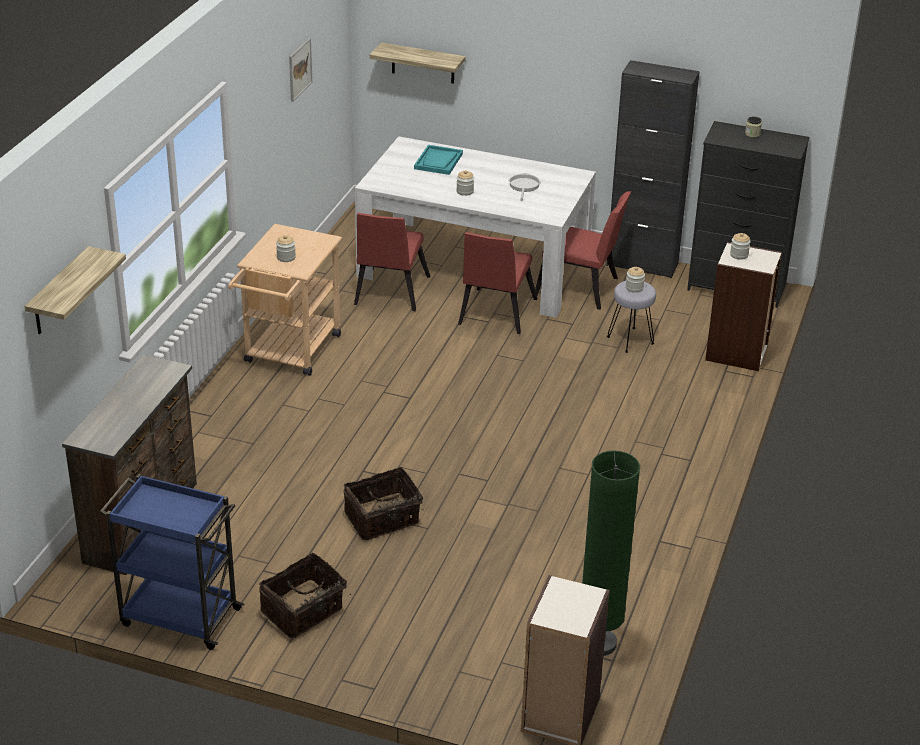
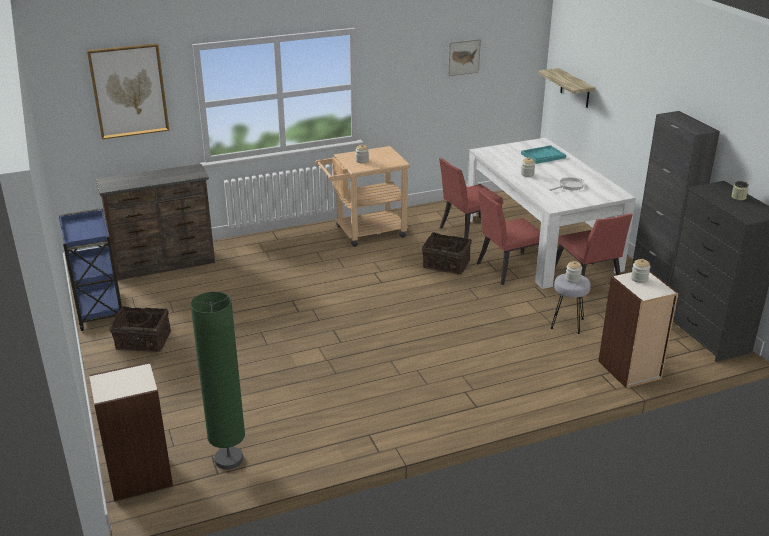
camera: 50 degrees right, 5 degrees down
(59, 293) = (129, 91): shelf -> picture
(383, 519) = (256, 327): basket -> basket (446, 265)

